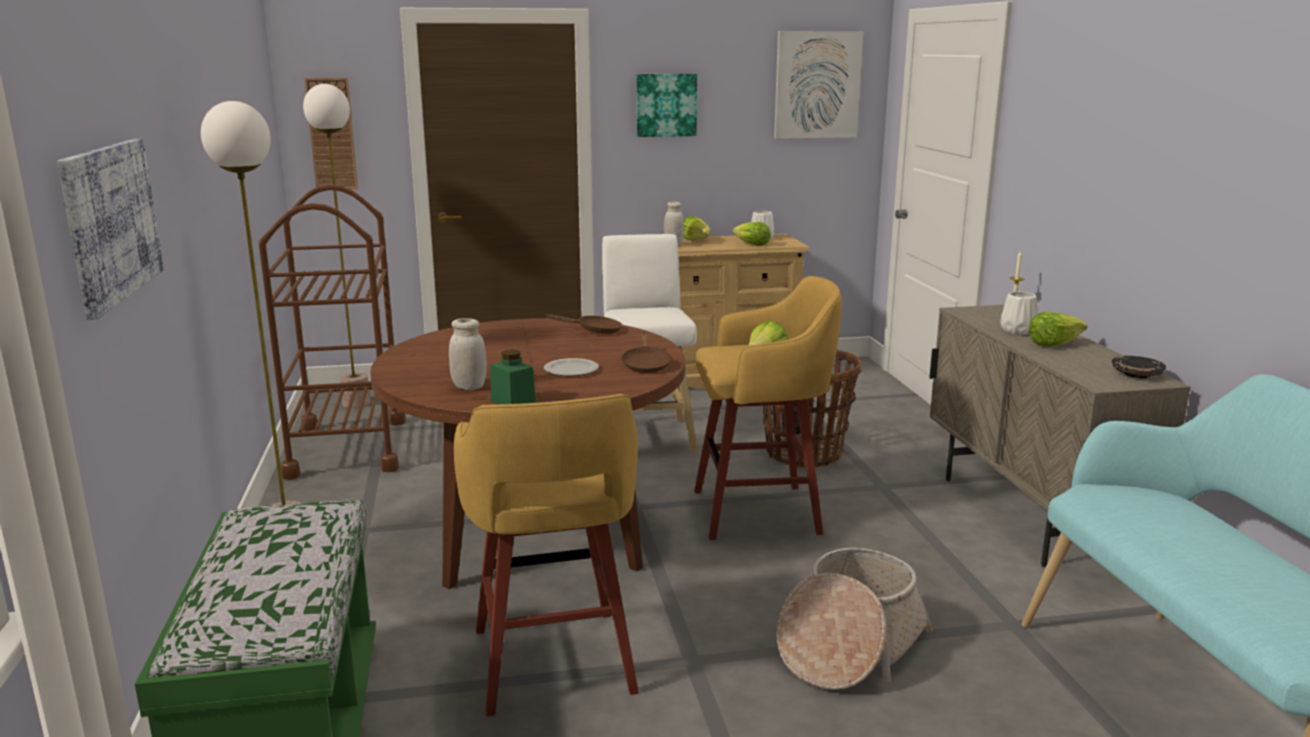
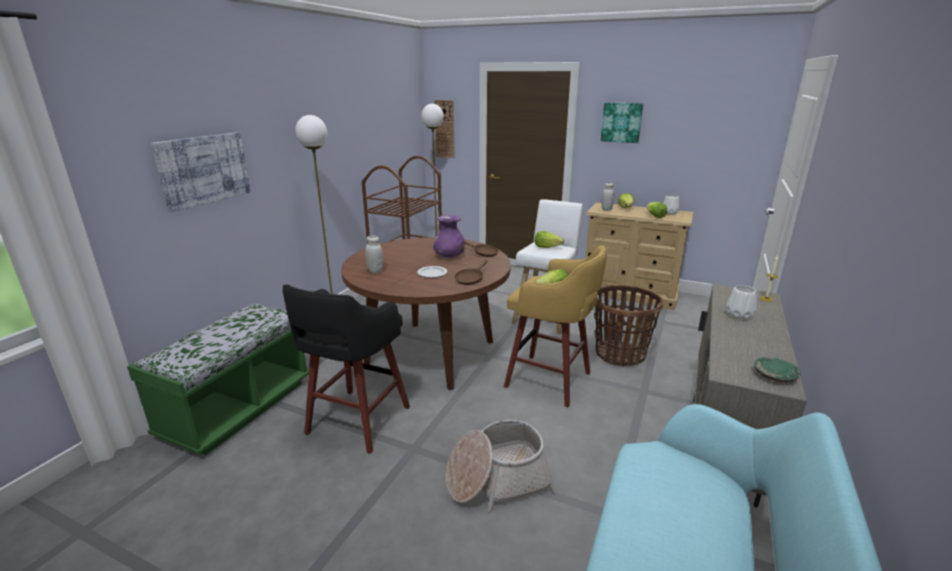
camera: 35 degrees right, 5 degrees up
(513, 402) = (377, 284): green jar -> none
(551, 344) = (449, 256): none -> purple vase
(553, 665) = (356, 422): yellow stool -> black stool
(817, 85) = (731, 113): picture -> none
(1053, 344) = (749, 332): lettuce -> lettuce (547, 247)
(1137, 374) = (775, 376): black plate -> green plate

